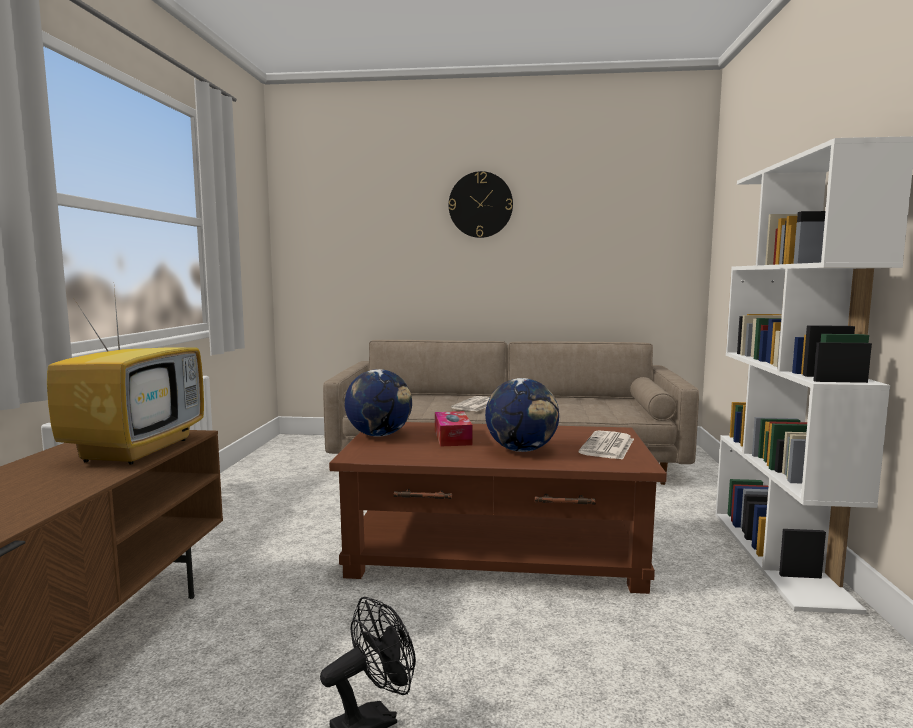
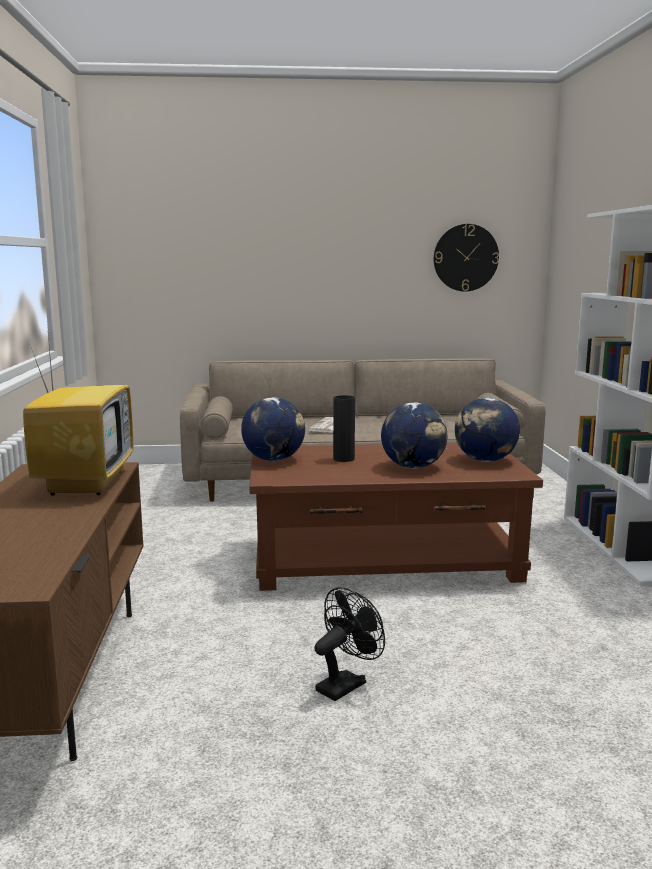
camera: 10 degrees left, 5 degrees up
(452, 437) = (343, 459): tissue box -> black vase
(480, 205) = (320, 216): wall clock -> wall clock (465, 257)
(608, 446) = (485, 460): newspaper -> globe

